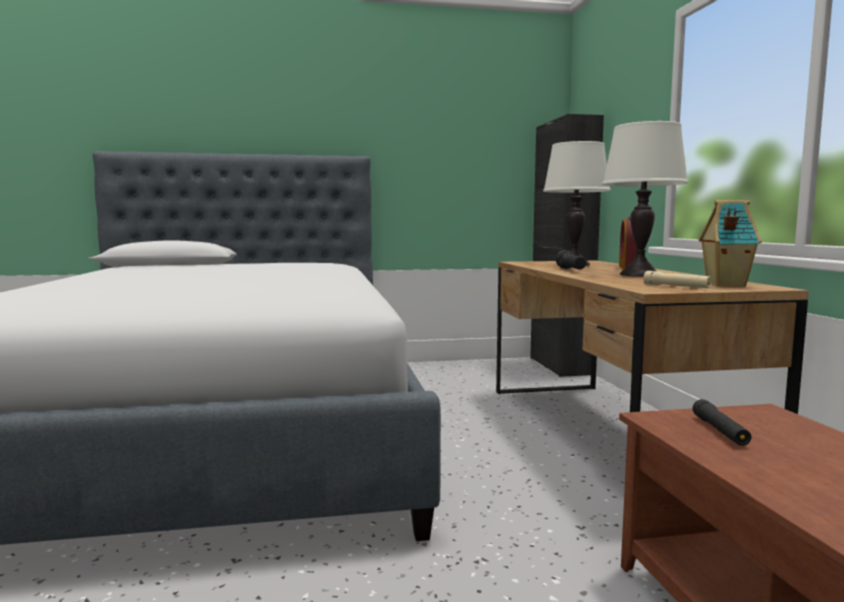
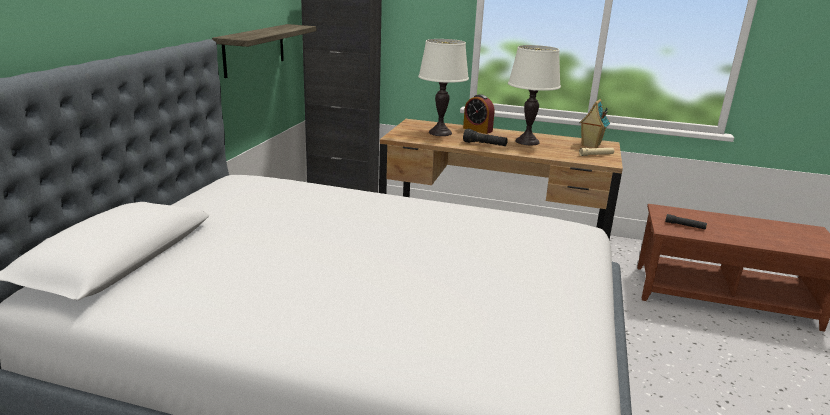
camera: 65 degrees left, 15 degrees up
(449, 178) = (254, 49): none -> shelf

